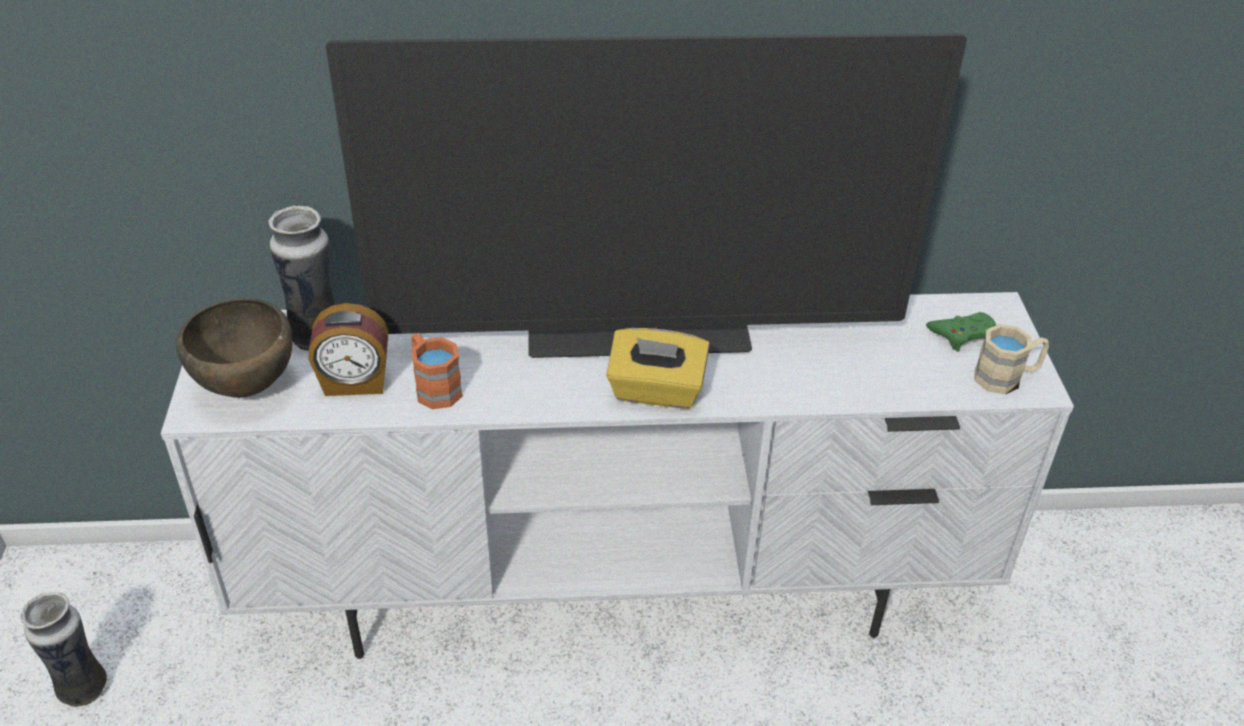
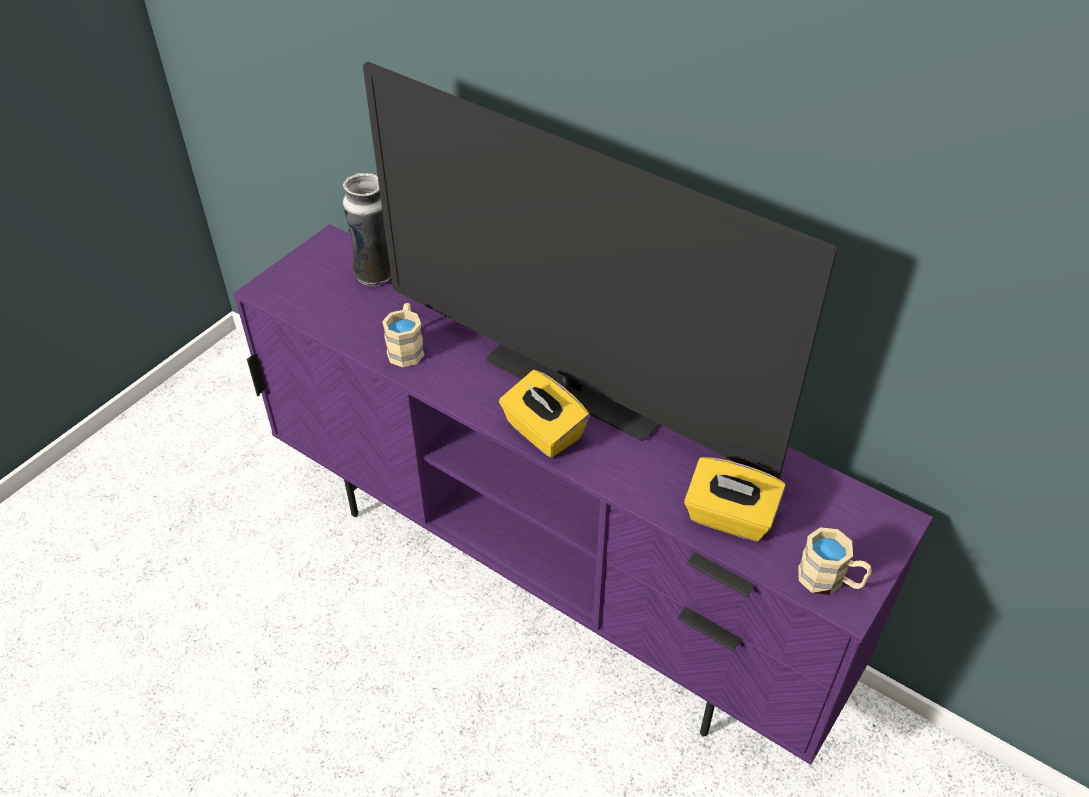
camera: 40 degrees right, 5 degrees up
(83, 688) = (202, 438): vase -> none
(248, 388) = (304, 289): brown bowl -> none
(355, 383) = (364, 319): alarm clock -> none
(434, 387) = (406, 348): orange mug -> beige mug
(619, 592) = (550, 579): white tv stand -> purple tv stand
(885, 374) = (729, 517): none -> yellow tissue box
(963, 335) = (835, 525): green game controller -> none

